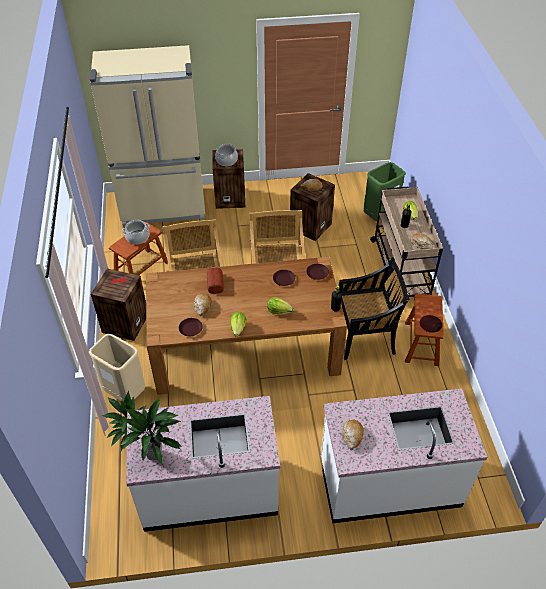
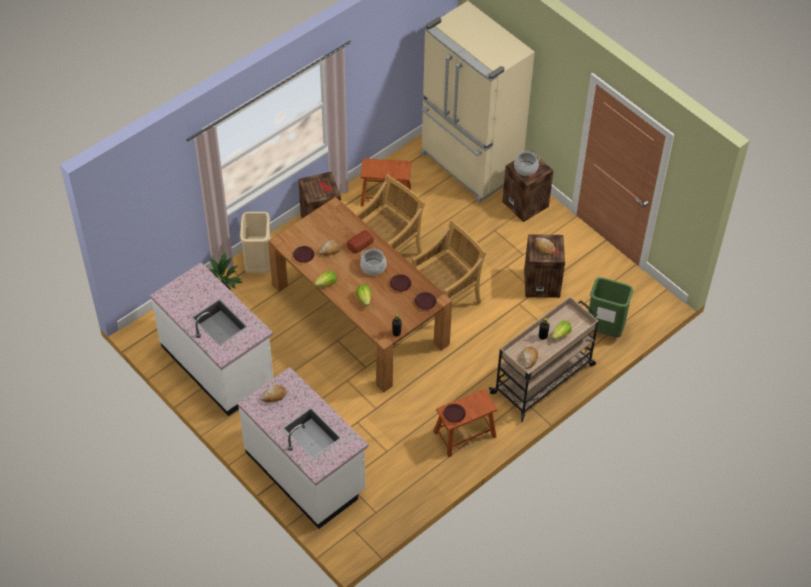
camera: 55 degrees right, 5 degrees up
(137, 237) = (388, 169): cooking pot -> cooking pot (373, 267)
(156, 454) = (180, 297): potted plant -> none
(365, 336) = (439, 389): black chair -> none

